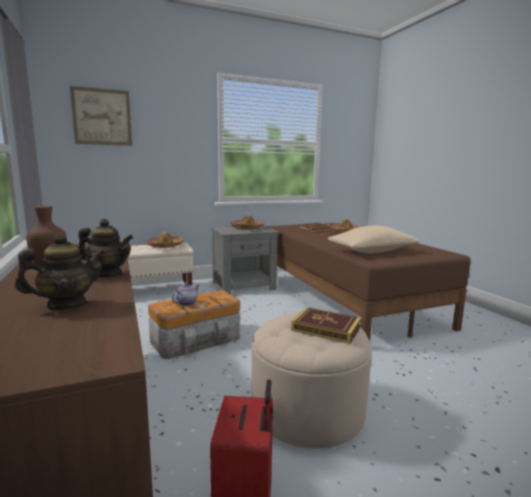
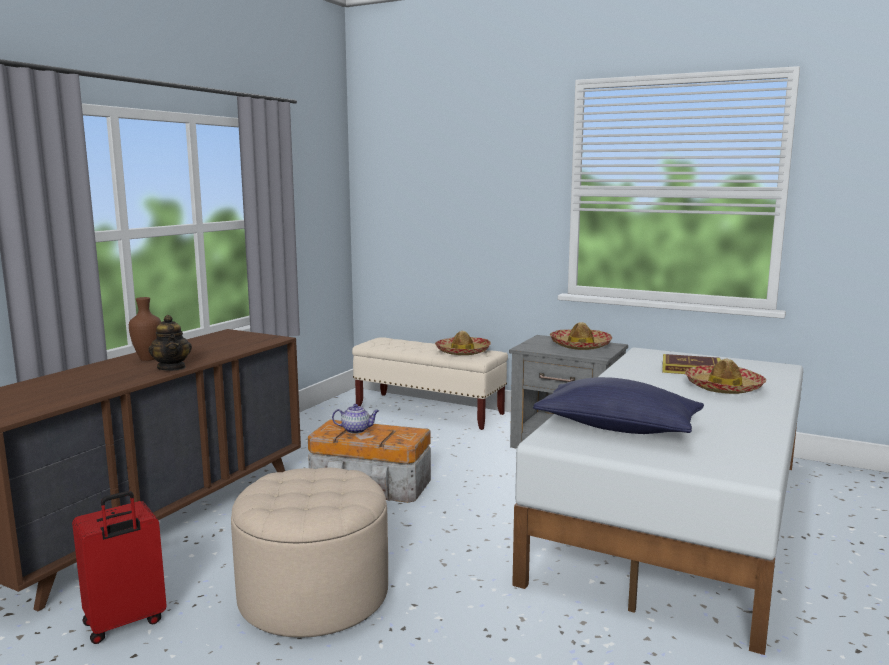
camera: 50 degrees right, 0 degrees up
(66, 305) = (86, 383): teapot -> none
(102, 117) = (416, 165): picture -> none
(326, 328) = (324, 495): book -> none
(344, 298) = (677, 516): brown bed -> white bed
(372, 251) = (617, 428): beige pillow -> blue pillow

